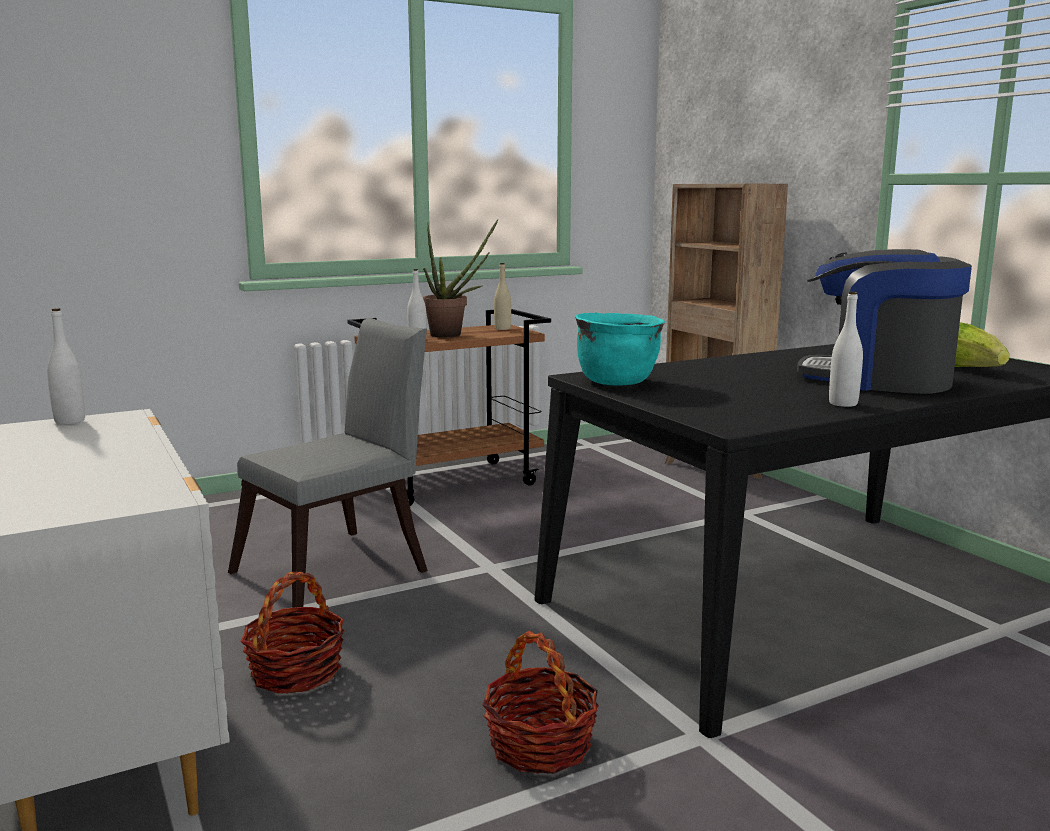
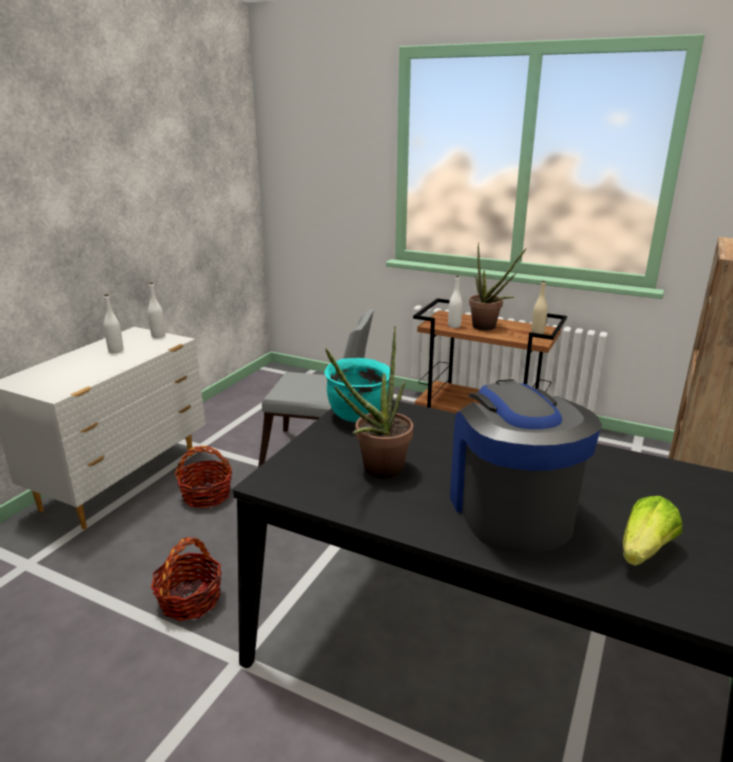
camera: 55 degrees right, 10 degrees up
(759, 395) = (376, 471): none -> potted plant
(843, 403) = (389, 510): white bottle -> white bottle (116, 350)

